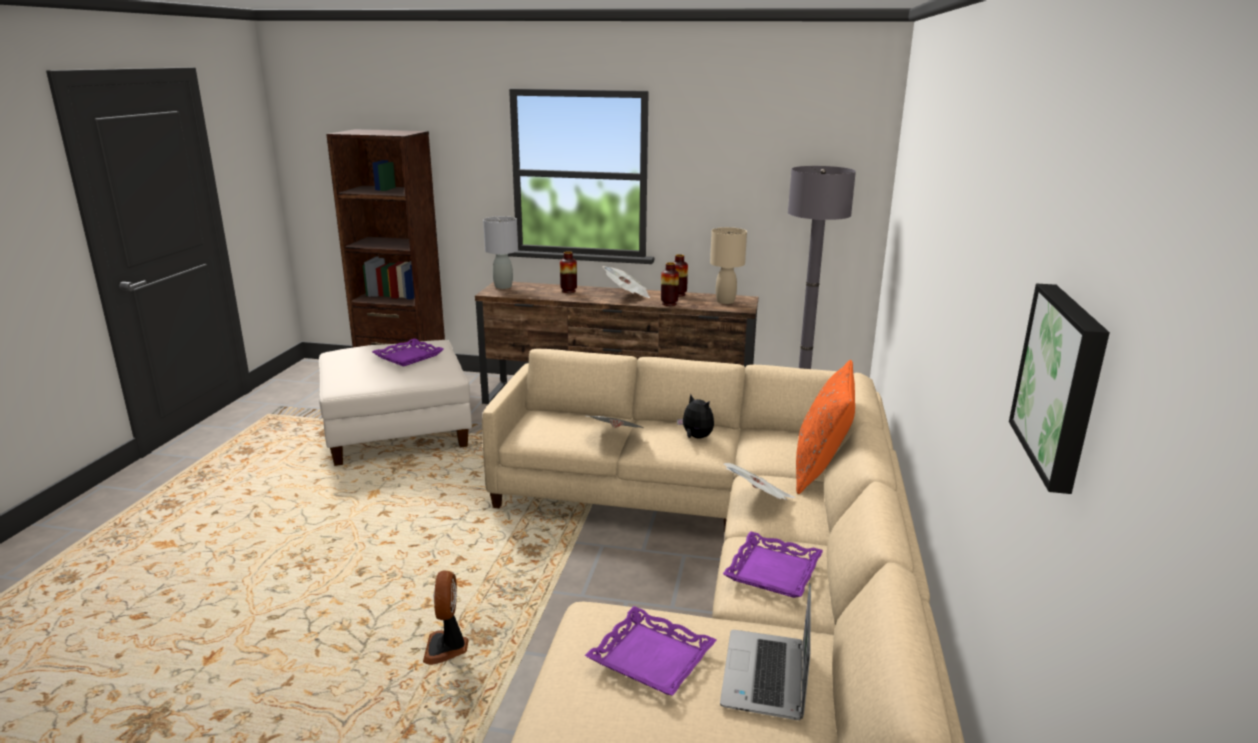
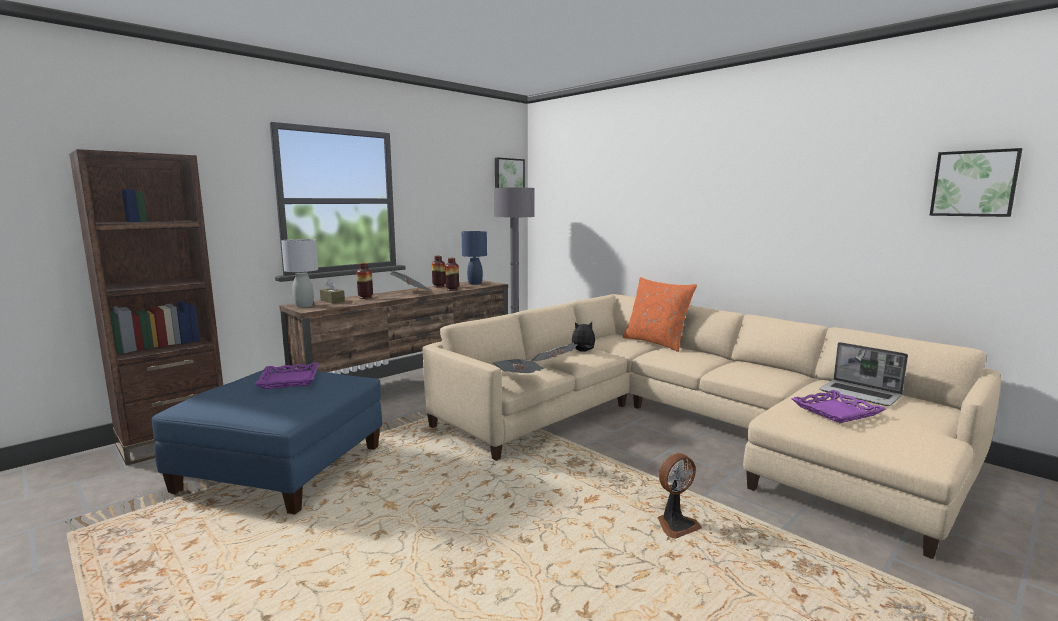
camera: 55 degrees left, 10 degrees down
(397, 429) = (282, 467): white ottoman -> blue ottoman
(447, 648) = (675, 524): fan -> fan turned 60 degrees counterclockwise
(537, 287) = (332, 301): none -> brown tissue box
(725, 301) = (475, 283): beige table lamp -> blue table lamp
(758, 499) = (677, 358): newspaper -> newspaper (518, 380)
(772, 571) = (757, 372): purple tray -> none
(852, 147) = (508, 177): none -> picture

